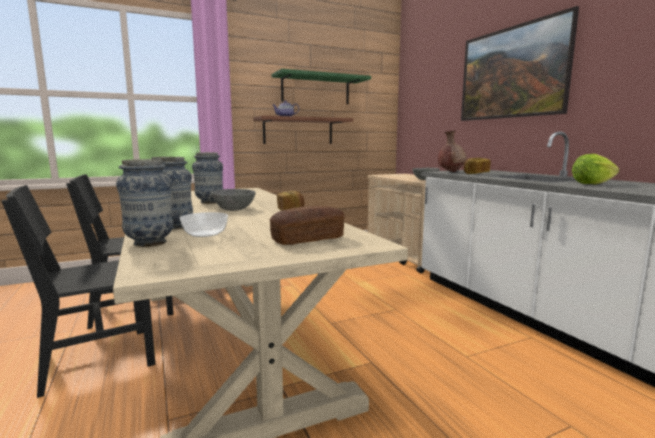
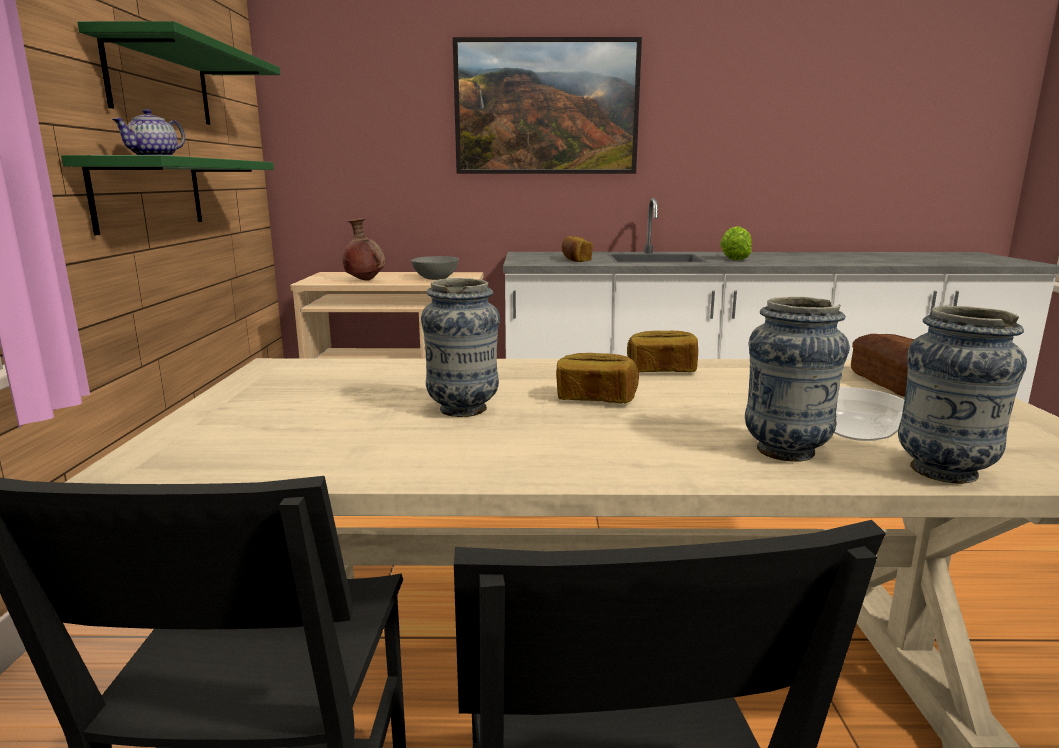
camera: 65 degrees left, 5 degrees up
(234, 209) = (595, 398): grey bowl -> bread
(298, 131) = (149, 193): brown shelf -> green shelf
(451, 172) = (534, 261): brown vase -> brown vase (364, 280)

